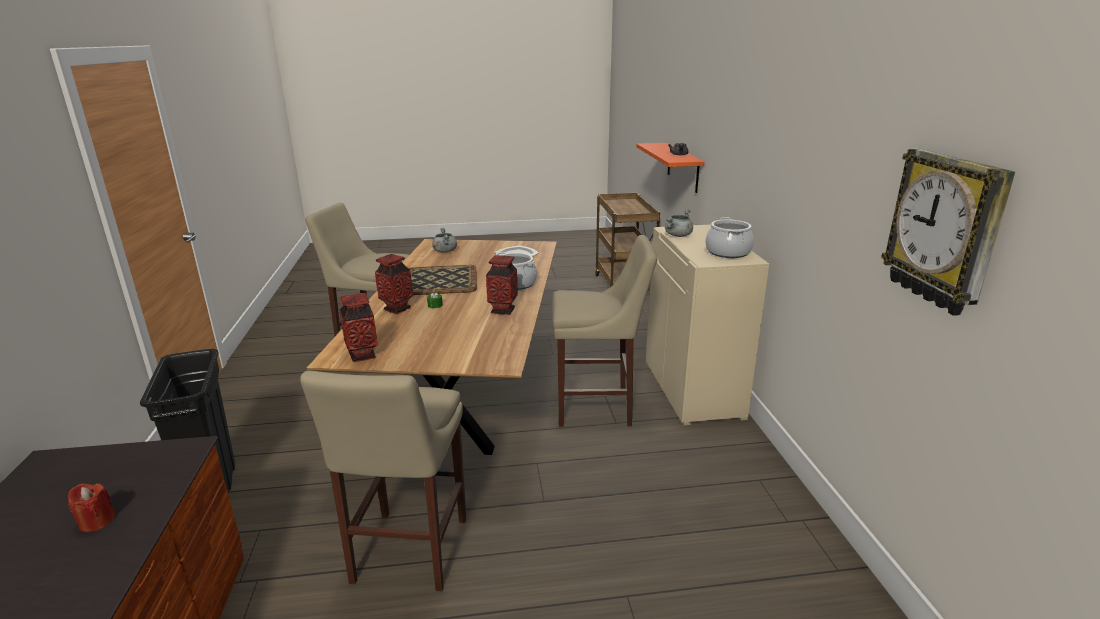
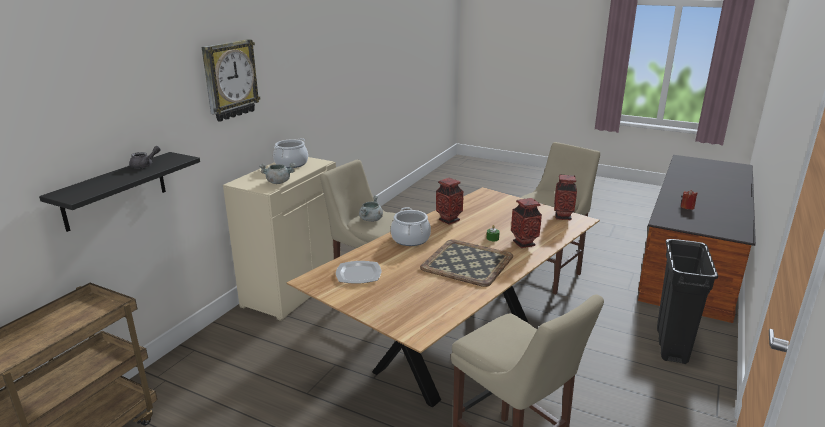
camera: 145 degrees left, 0 degrees up
(444, 251) = (421, 309): grey cooking pot -> grey cooking pot (371, 220)
(683, 167) = (115, 191): orange shelf -> black shelf
(945, 230) = (361, 68): wall clock -> wall clock (230, 80)

